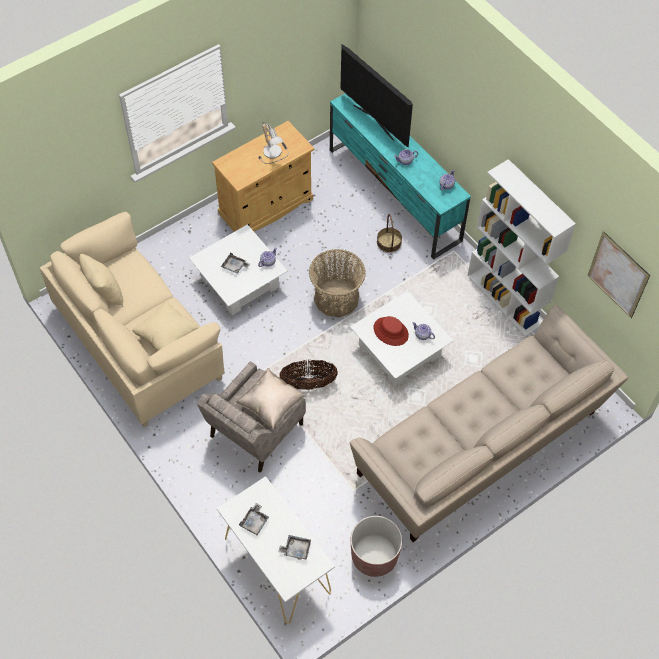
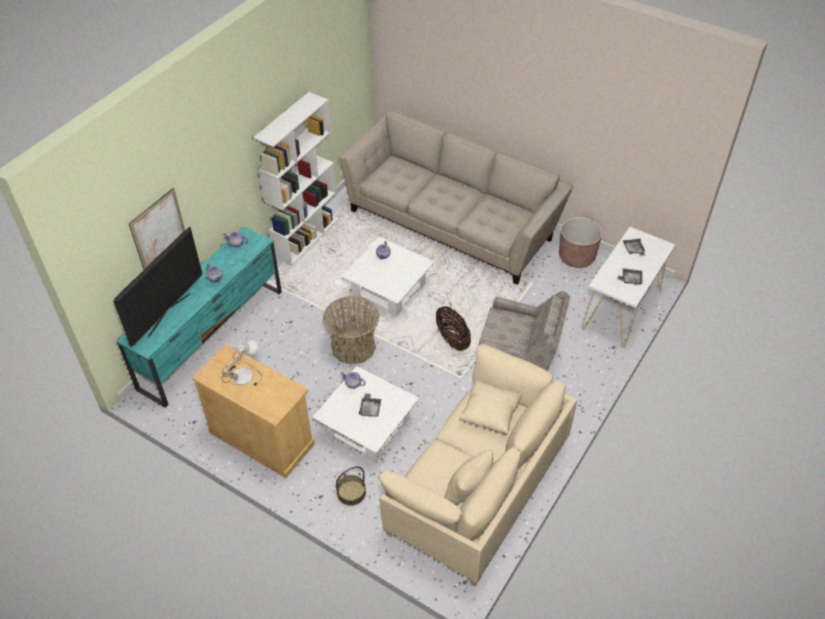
camera: 110 degrees left, 10 degrees down
(271, 405) = (511, 322): beige pillow -> none
(389, 242) = (273, 327): basket -> basket (351, 492)
(391, 331) = (390, 275): red hat -> none
(618, 275) = (338, 78): picture -> picture (159, 232)

